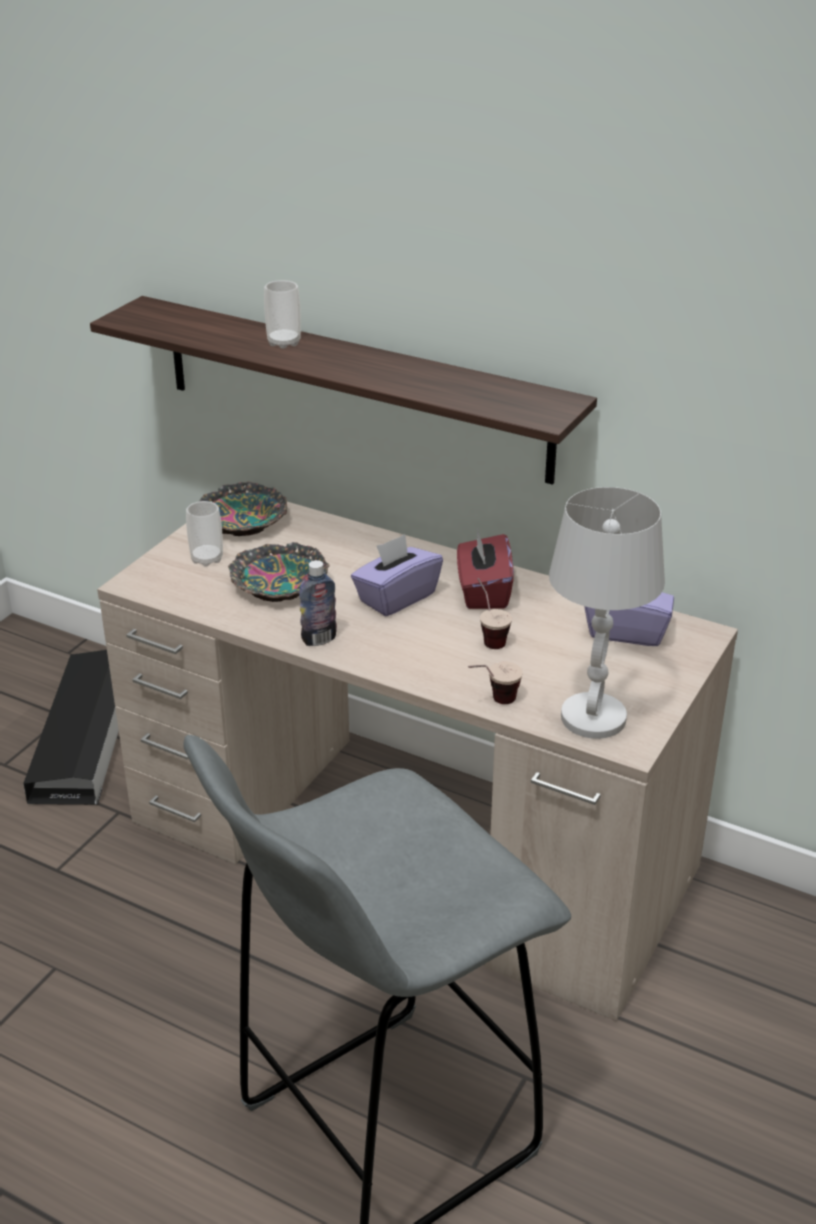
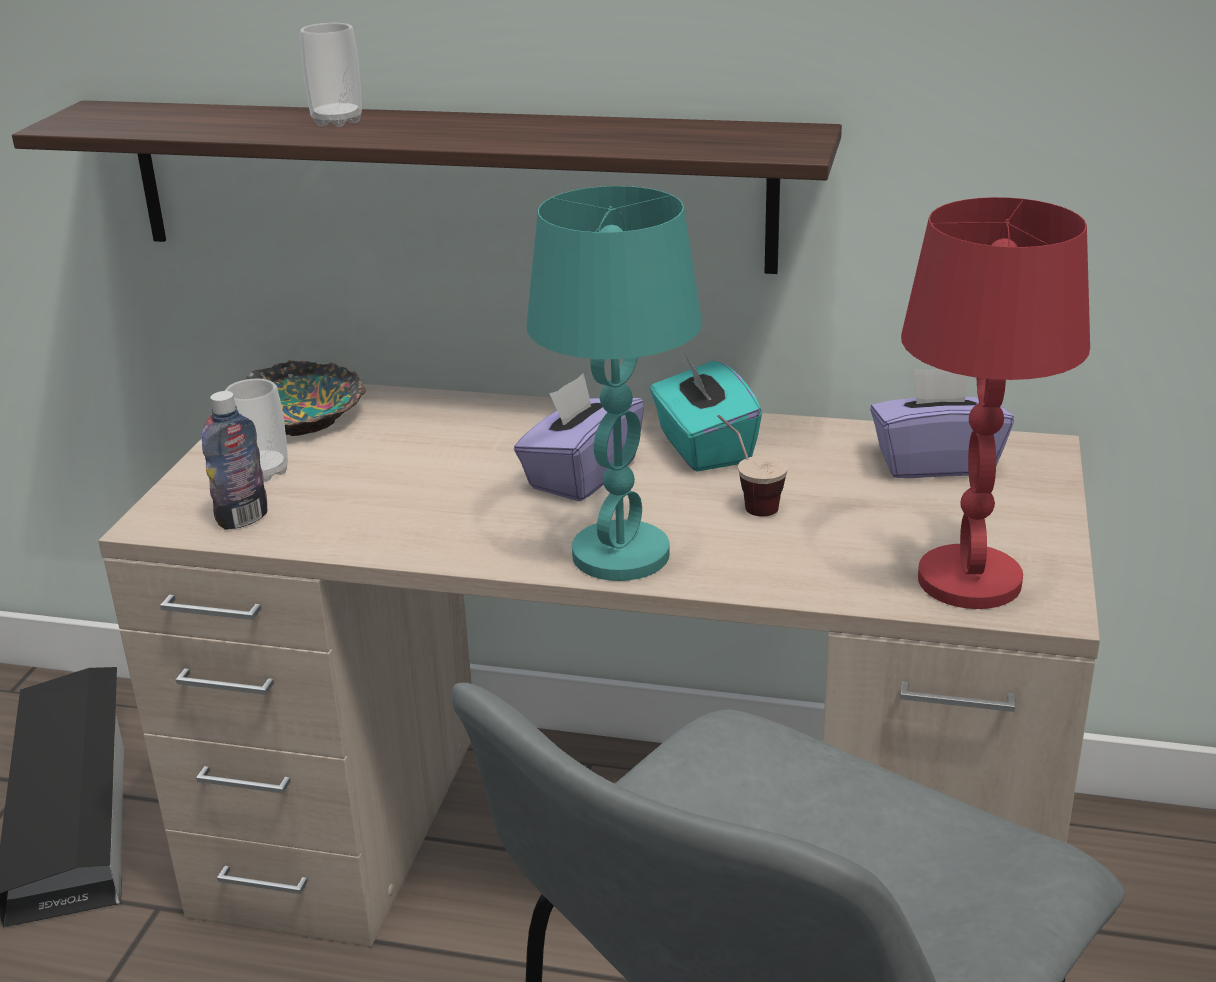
camera: 15 degrees left, 5 degrees down
(278, 584) = (392, 486): bowl -> none
(319, 639) = (494, 549): bottle -> bottle (243, 519)
(392, 657) = (620, 554): none -> turquoise table lamp
(483, 592) = (703, 448): red tissue box -> turquoise tissue box
(492, 702) = (809, 587): cup -> none
(593, 717) = (968, 580): white table lamp -> red table lamp

